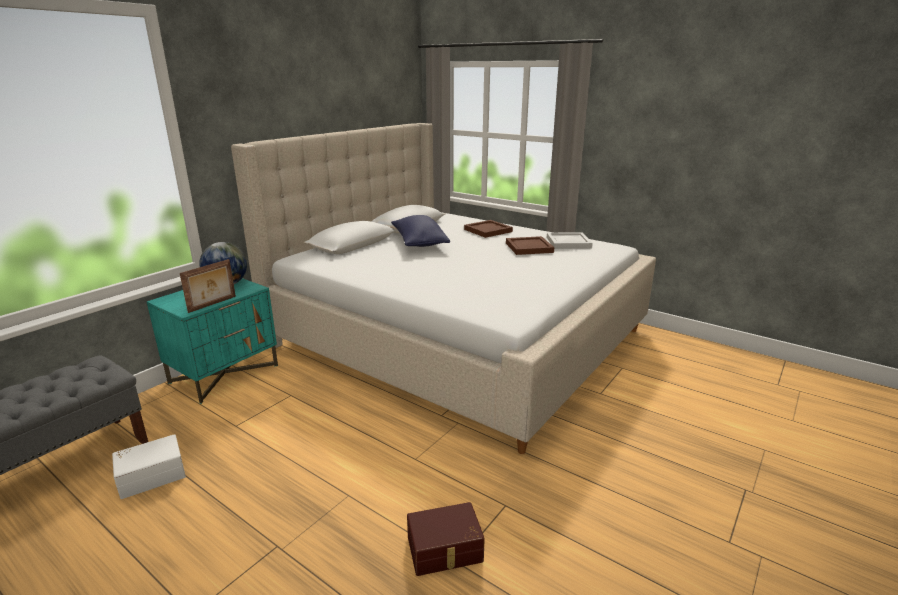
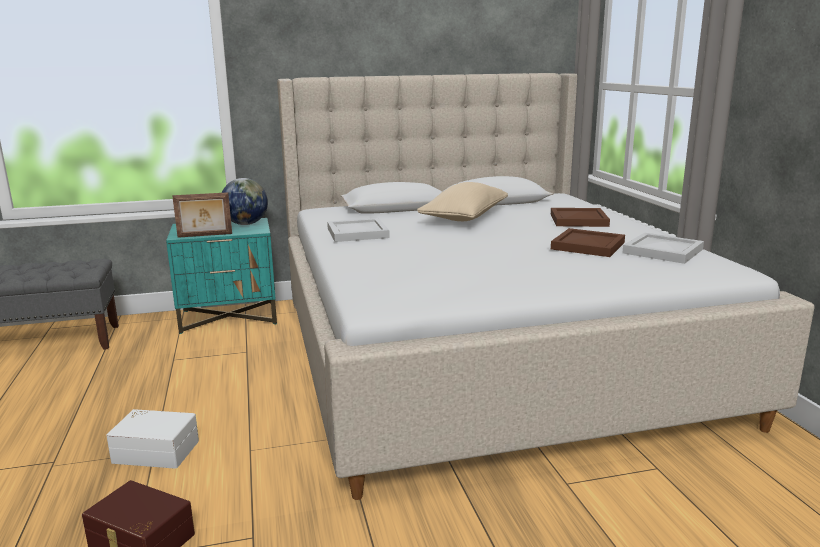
camera: 40 degrees right, 5 degrees down
(151, 474) = (75, 371): white storage box -> white storage box (157, 450)
(377, 271) = (358, 233): none -> white tray
(419, 243) = (464, 218): blue pillow -> beige pillow

